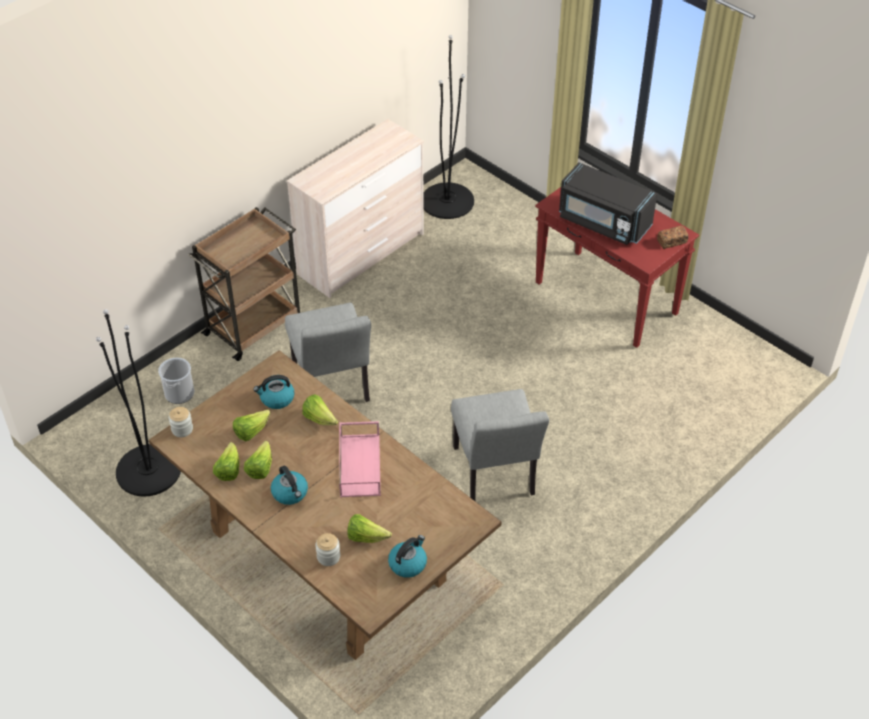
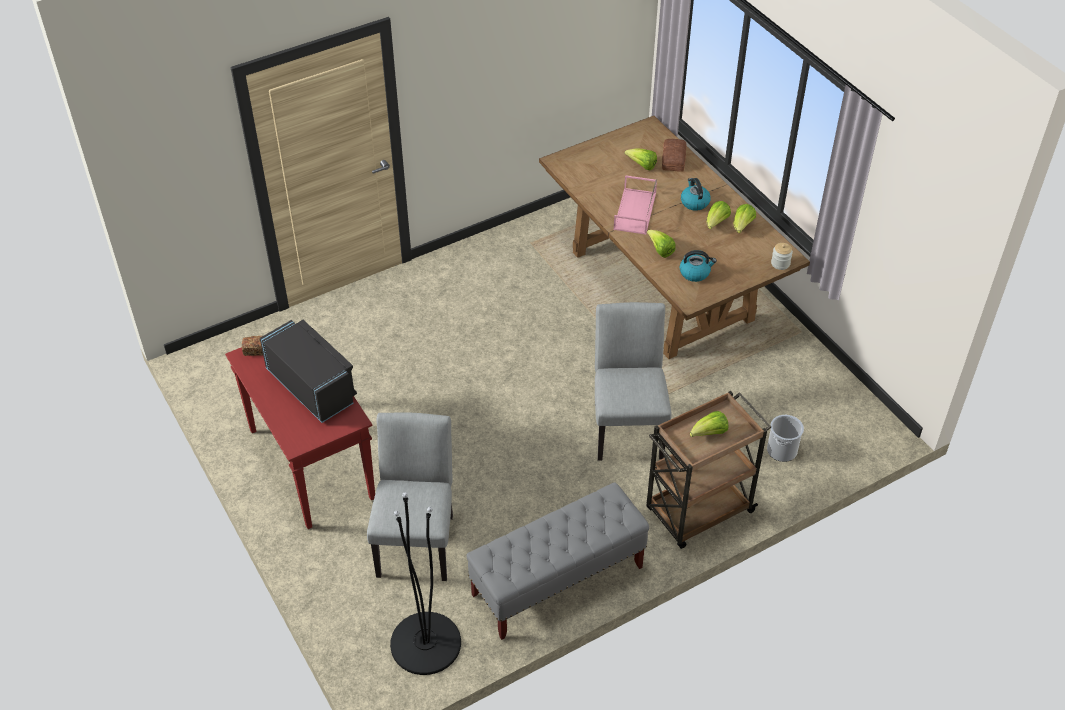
camera: 165 degrees left, 0 degrees up
(148, 470) = (811, 382): black floor lamp -> none
(251, 432) = (720, 251): lettuce -> lettuce (709, 433)
(328, 557) = (672, 159): jar -> bread
(362, 255) = (557, 581): beige dresser -> grey bench
(408, 563) = (616, 146): kettle -> none
(495, 476) = (503, 317): grey chair -> grey chair (417, 539)

